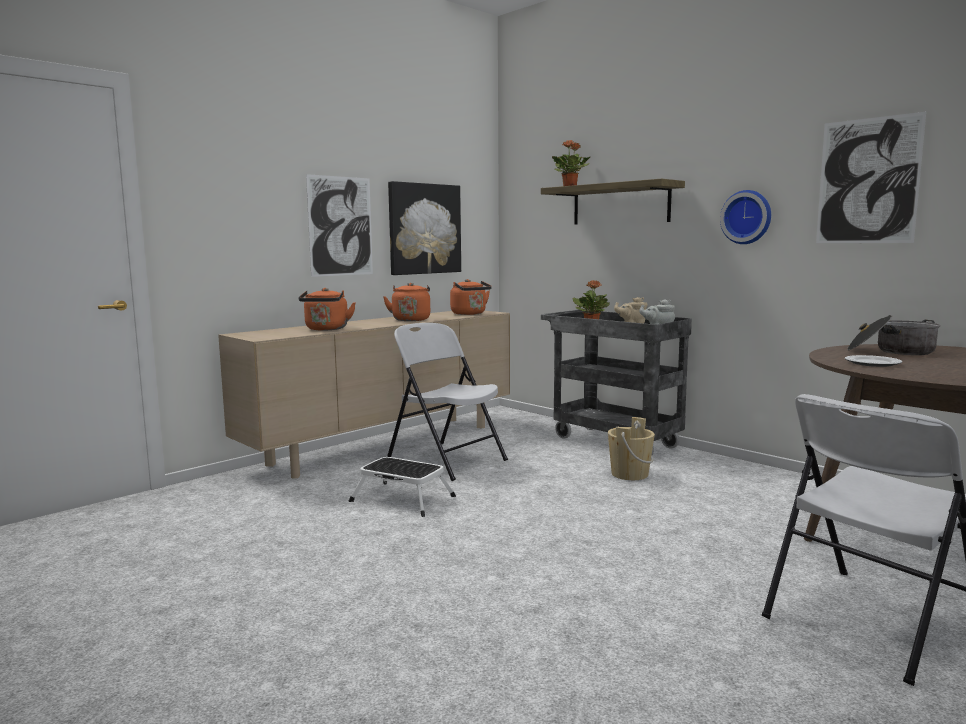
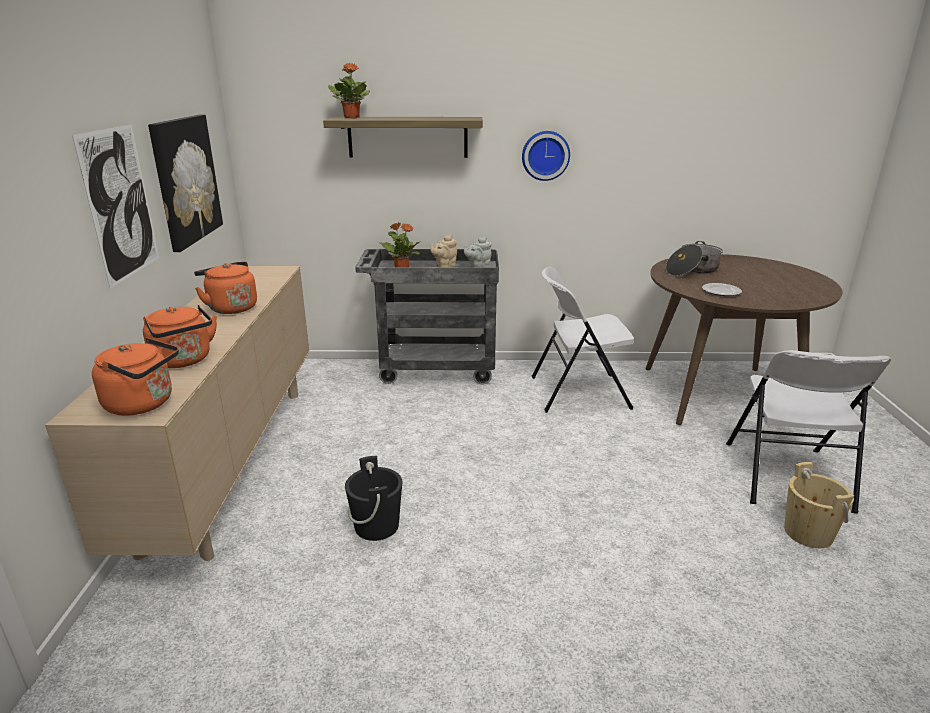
camera: 45 degrees left, 15 degrees up
(402, 499) = (376, 526): black step ladder -> black bucket
(447, 460) = (334, 455): white chair -> white chair (579, 392)
(470, 314) = (265, 278): orange kettle -> orange kettle (144, 404)
(629, 474) = (500, 406): beige bucket -> beige bucket (808, 533)
(867, 181) = (647, 128): picture -> none

